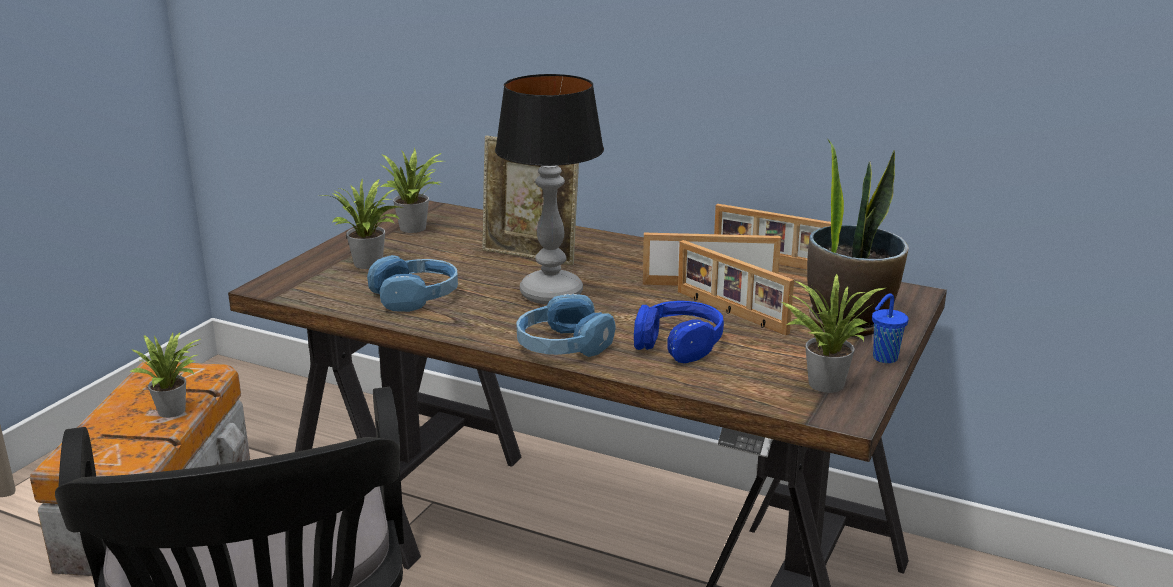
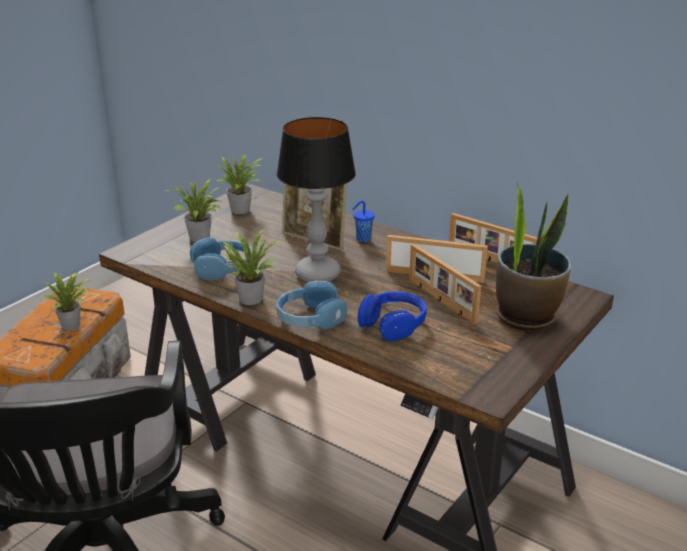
camera: 10 degrees right, 5 degrees up
(823, 382) = (486, 366): potted plant -> potted plant (250, 297)
(883, 358) = (539, 351): blue cup -> blue cup (362, 239)

